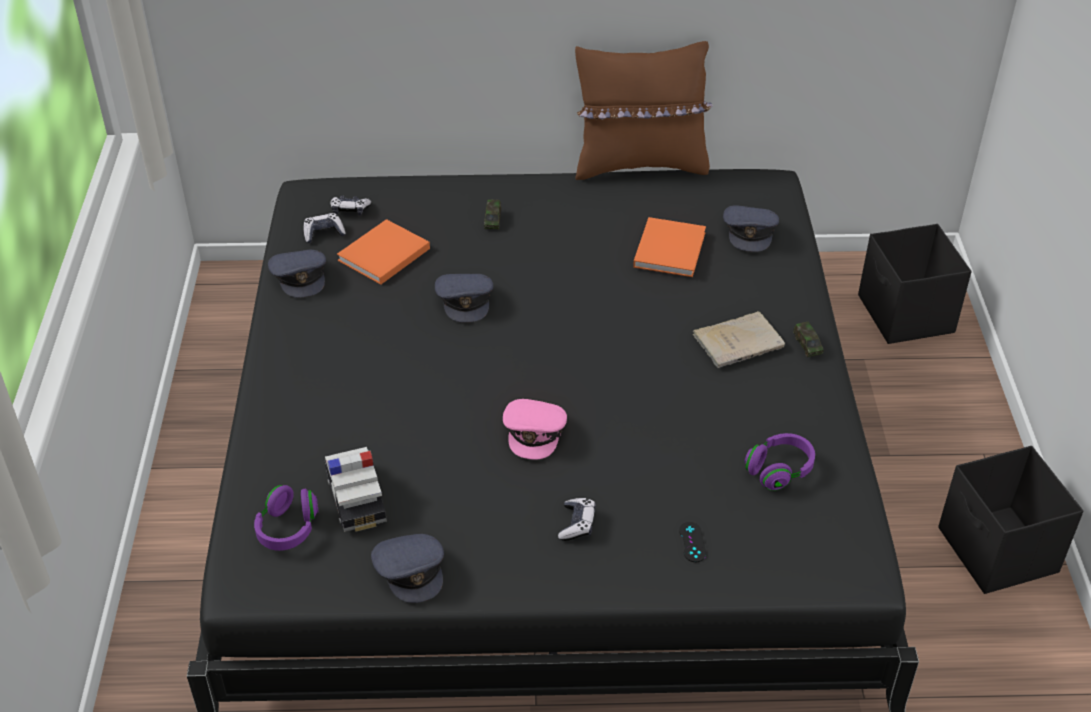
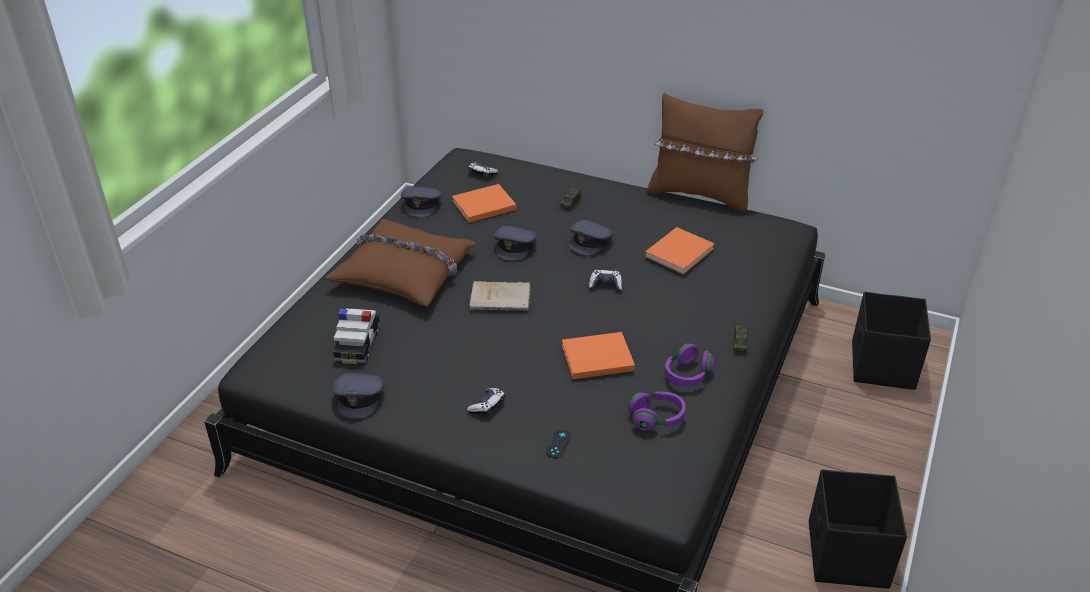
camera: 25 degrees right, 5 degrees down
(288, 529) = (304, 348): purple headphones -> purple headphones (687, 375)
(323, 233) = (455, 183): game controller -> game controller (605, 285)
(347, 380) = (405, 272): none -> brown pillow
(535, 432) = (501, 339): pink cap -> none
(661, 418) = (595, 358): none -> orange book
(740, 341) = (690, 326): beige book -> beige book (502, 298)
(750, 232) = (748, 257): grey cap -> grey cap (590, 241)

